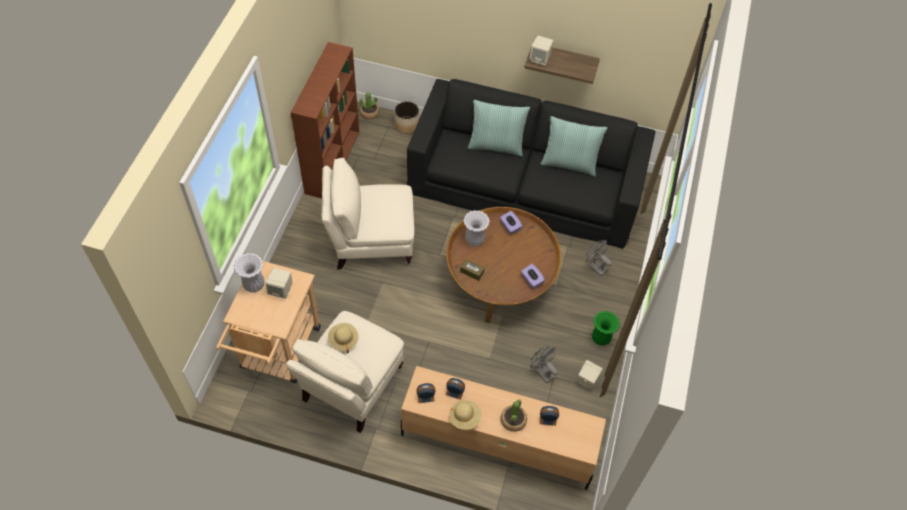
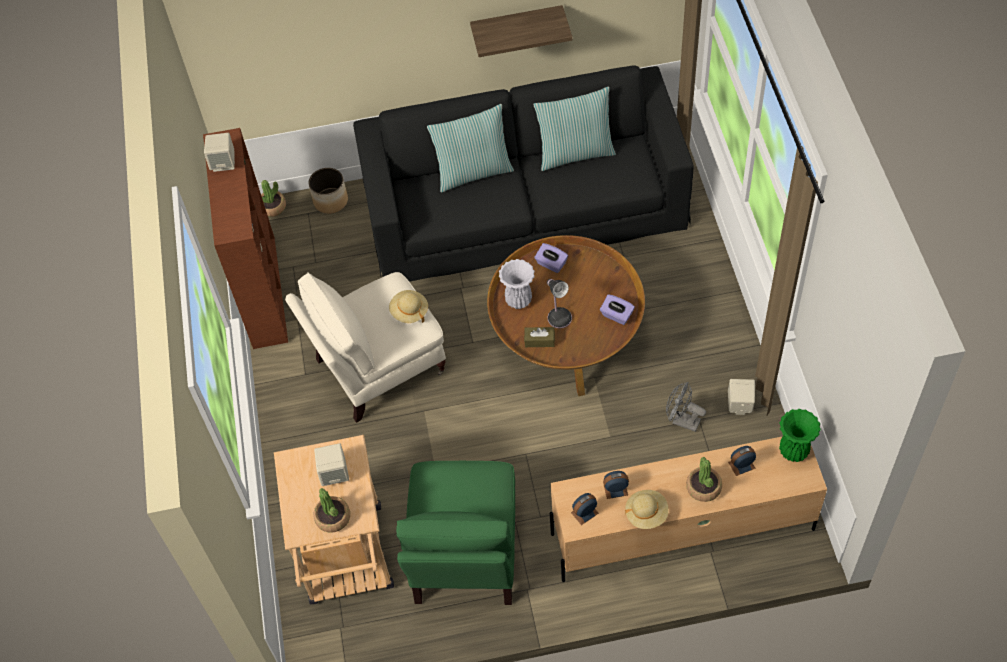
camera: 20 degrees left, 0 degrees up
(254, 285) = (296, 484): white vase -> none
(263, 317) = (333, 517): none -> potted plant
(343, 340) = (440, 498): beige hat -> beige hat (409, 312)
(351, 386) = (464, 556): beige armchair -> green armchair
(494, 263) = (559, 316): none -> table lamp
(540, 59) = (492, 37): beige speaker -> beige speaker (224, 163)
(595, 266) = (667, 266): grey fan -> none
(600, 338) = (725, 348): green vase -> green vase (793, 451)

